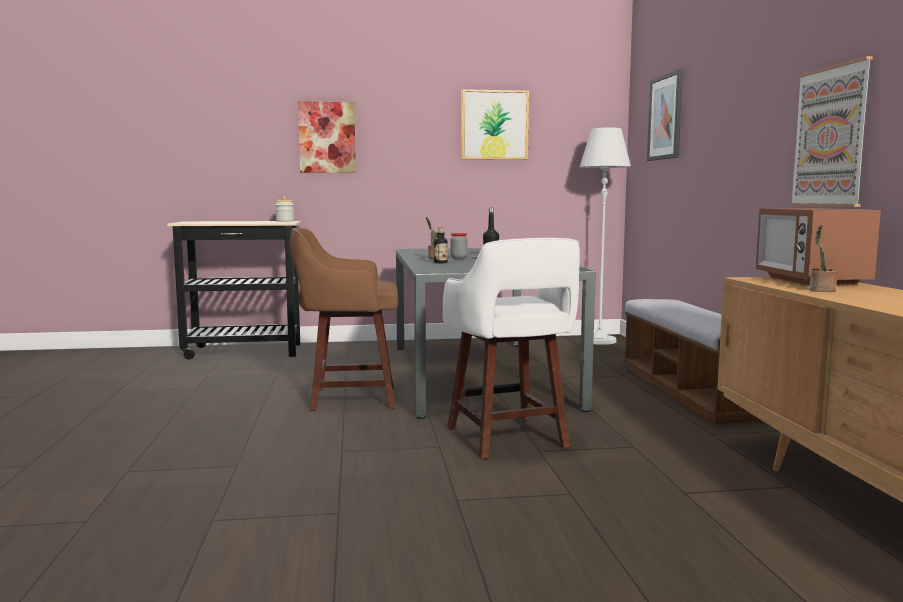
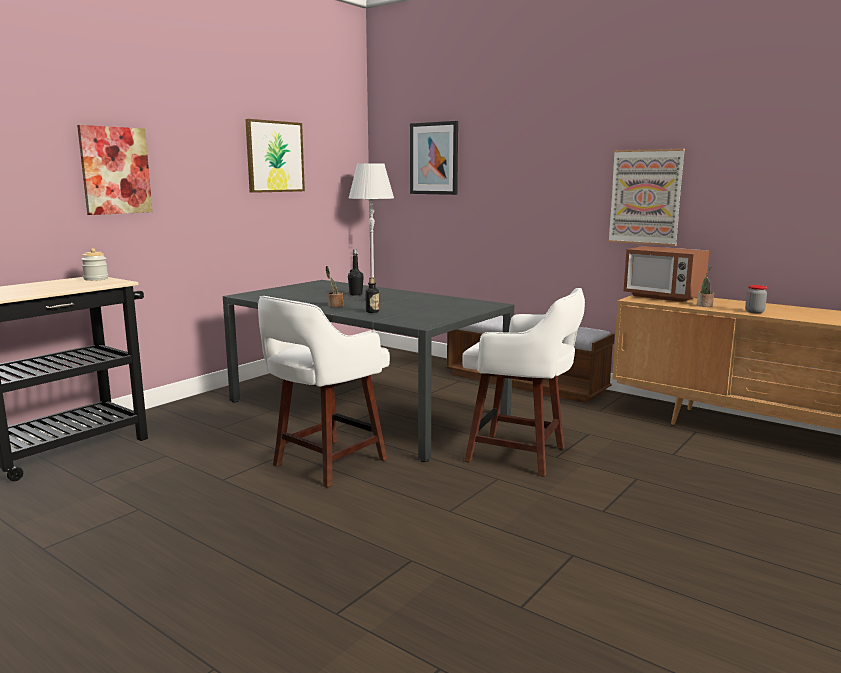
camera: 45 degrees left, 5 degrees up
(349, 398) = (326, 464): brown stool -> white stool
(459, 258) = (353, 302): jar -> jar (754, 312)

